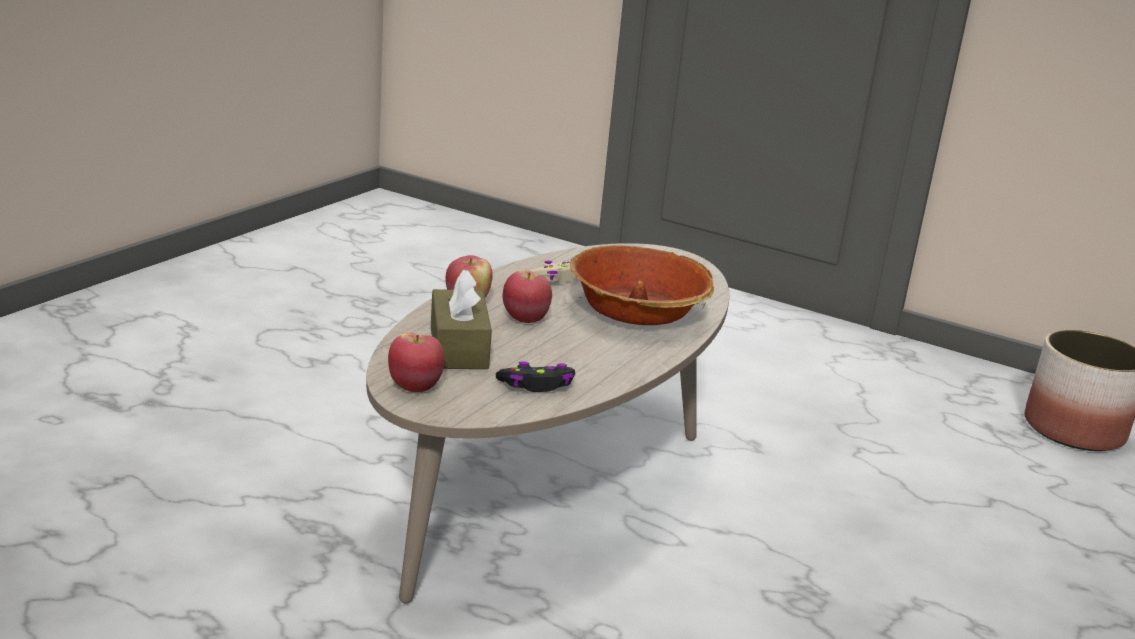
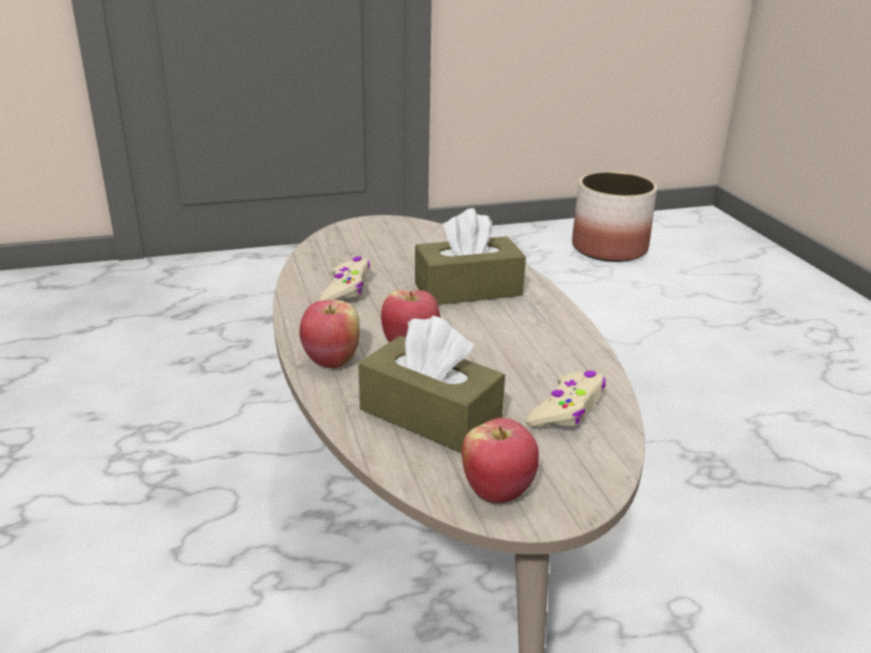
camera: 45 degrees left, 5 degrees up
(537, 385) = (567, 410): black game controller -> beige game controller
(636, 313) = (468, 289): bowl -> brown tissue box

